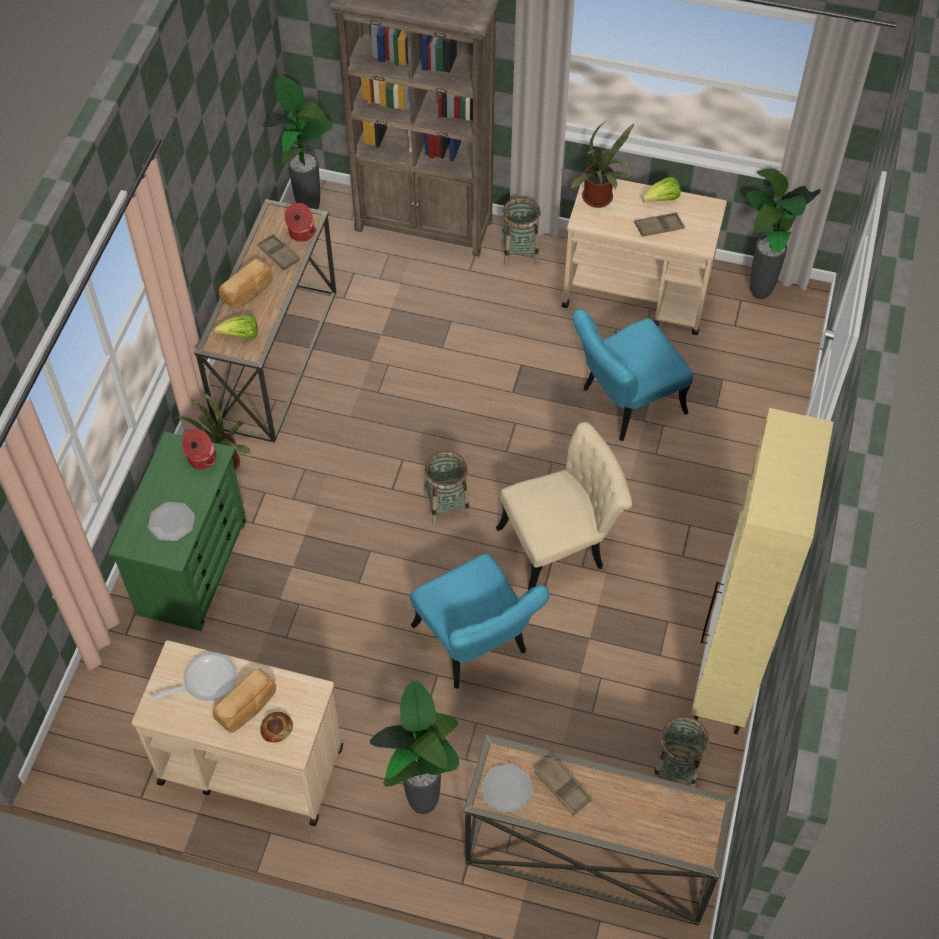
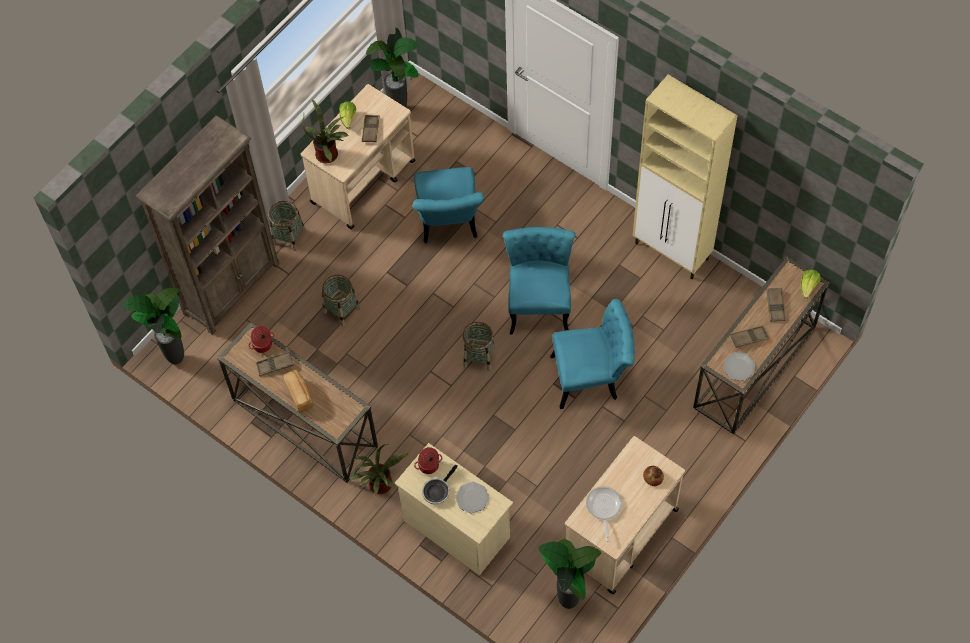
camera: 65 degrees left, 5 degrees up
(169, 480) = (437, 490): none -> frying pan
(192, 566) = (456, 528): green dresser -> beige dresser
(241, 336) = (336, 410): lettuce -> lettuce (808, 287)
(247, 707) = (632, 489): bread -> none
(424, 802) = (685, 443): potted plant -> potted plant (567, 601)
(561, 545) = (539, 301): beige chair -> turquoise chair
(637, 808) = (775, 306): none -> brown tray
(676, 767) = (716, 299): basket -> basket (341, 310)

